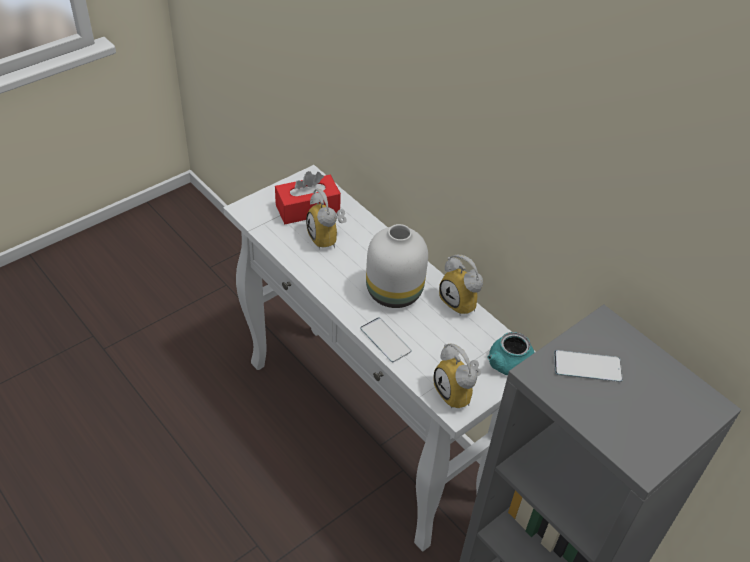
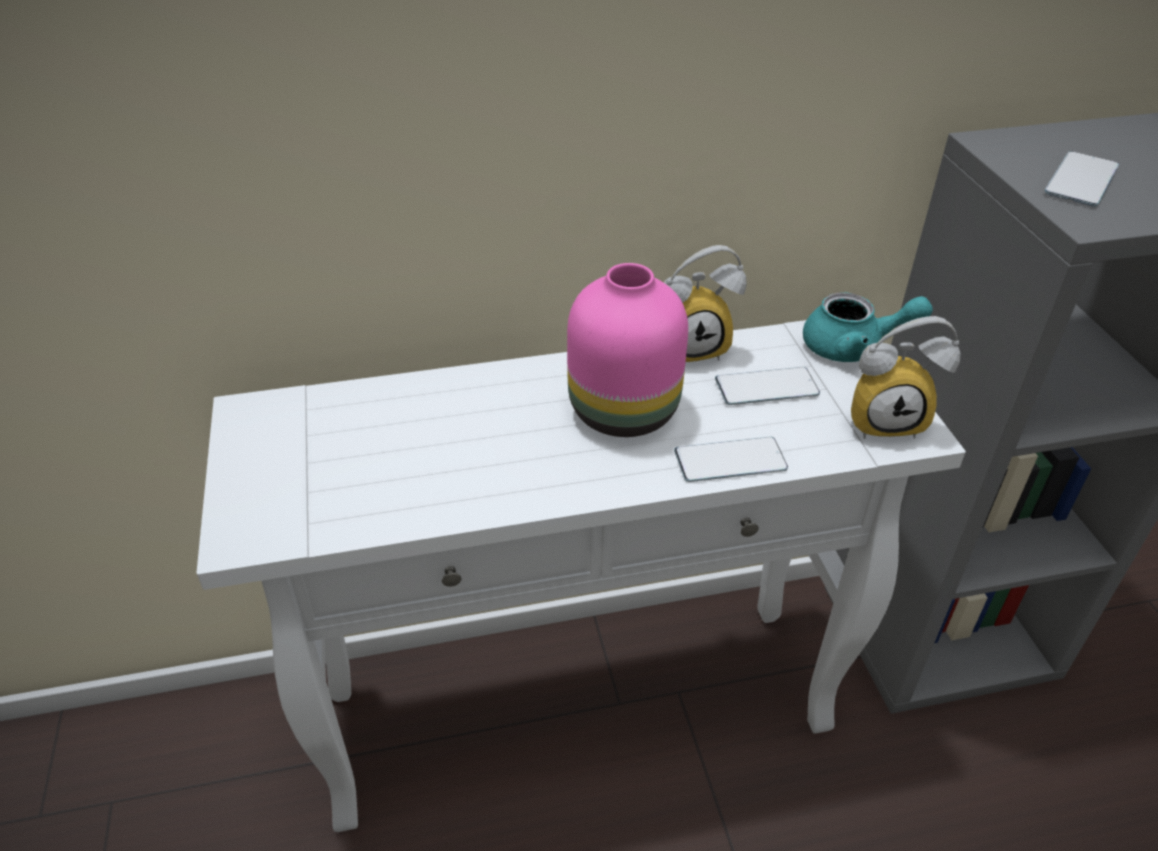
camera: 60 degrees left, 5 degrees down
(307, 208) = (327, 445): red tissue box -> none
(328, 239) = (430, 446): alarm clock -> none
(395, 293) = (626, 410): white vase -> pink vase
(450, 339) = (766, 387): none -> phone

